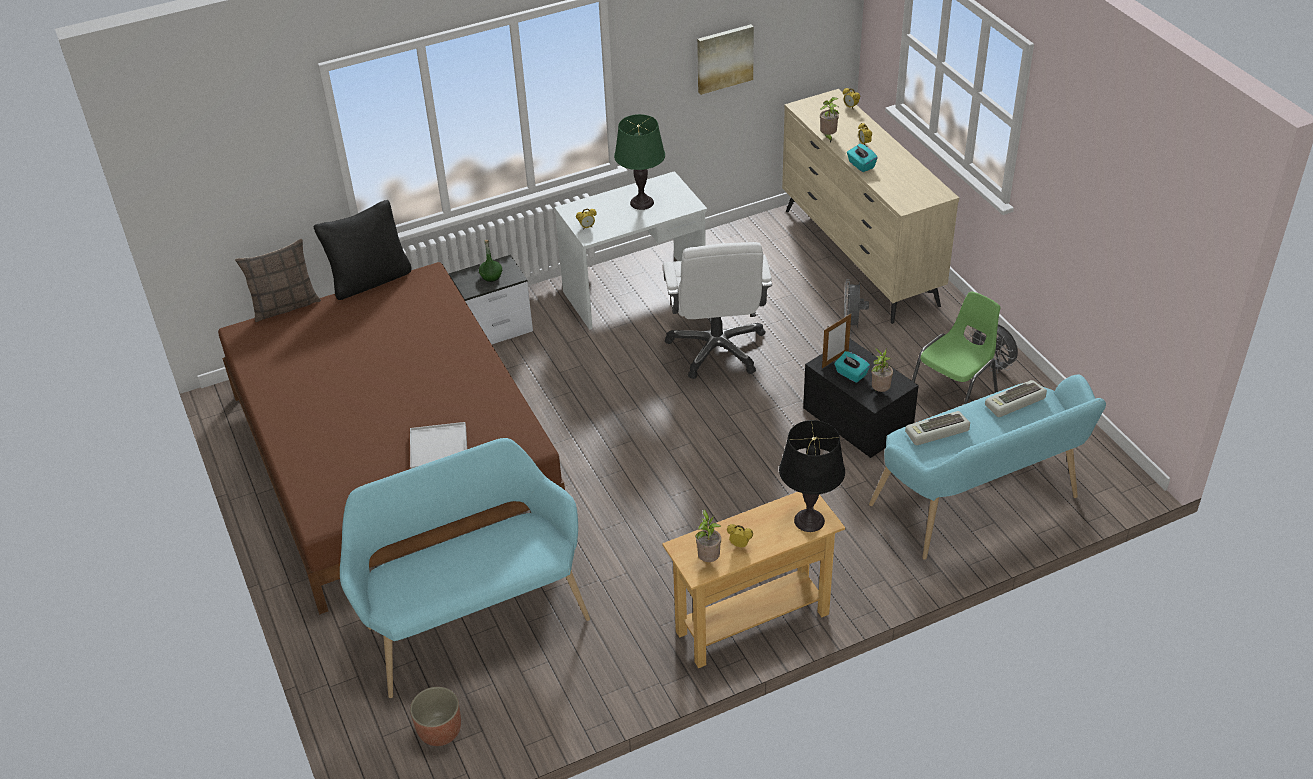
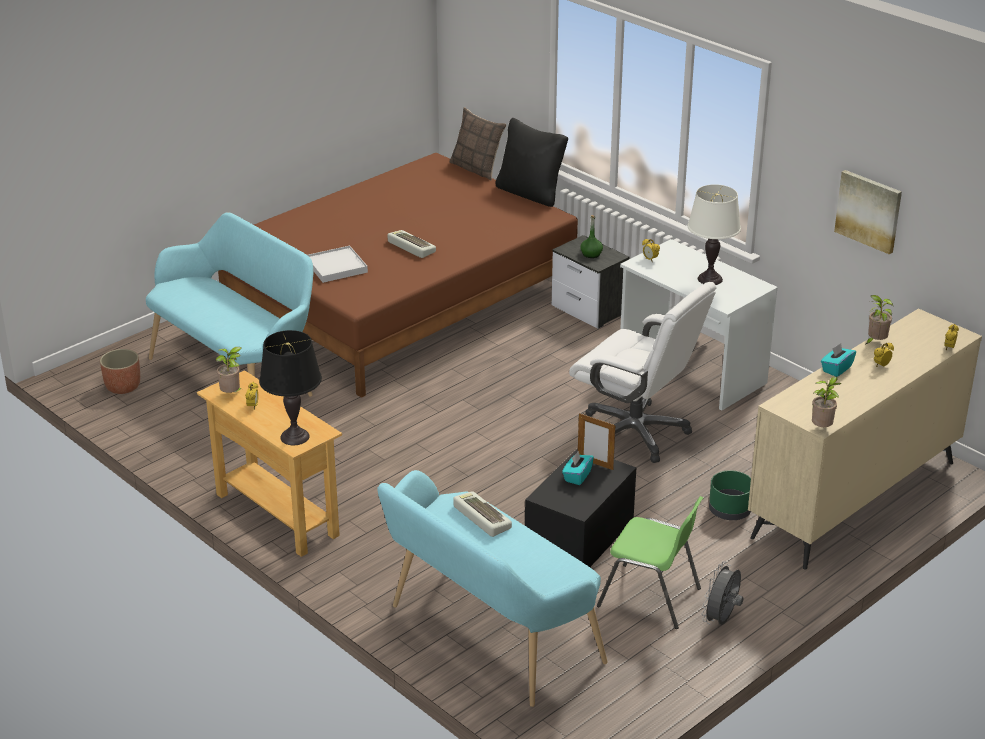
camera: 70 degrees right, 10 degrees down
(642, 202) = (710, 279): green table lamp -> white table lamp
(717, 349) = (636, 432): white office chair -> white office chair turned 120 degrees counterclockwise
(852, 325) = (729, 511): grey fan -> green planter
(879, 390) = (561, 497): potted plant -> potted plant (822, 428)
(1015, 403) = (552, 564): keyboard -> keyboard (410, 247)

